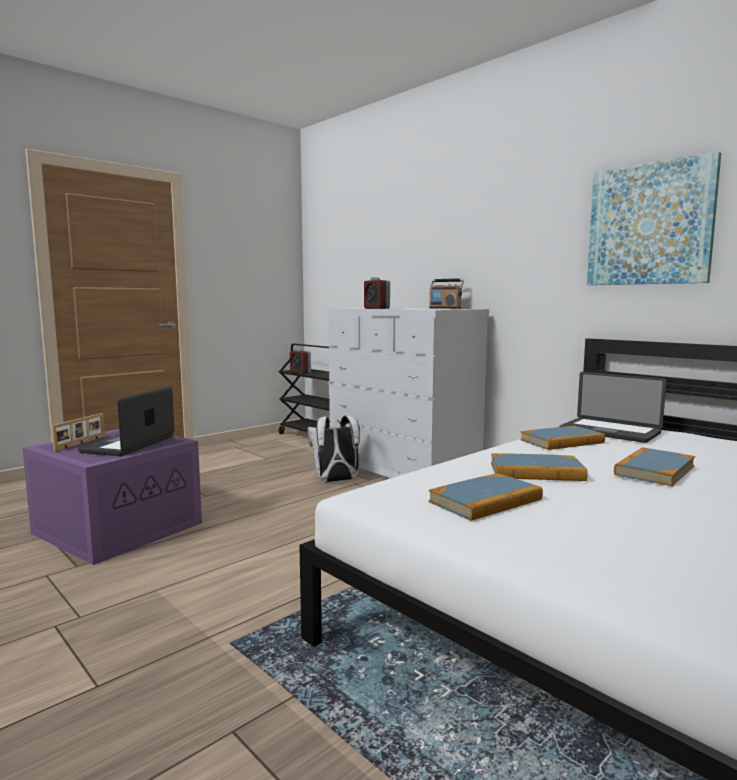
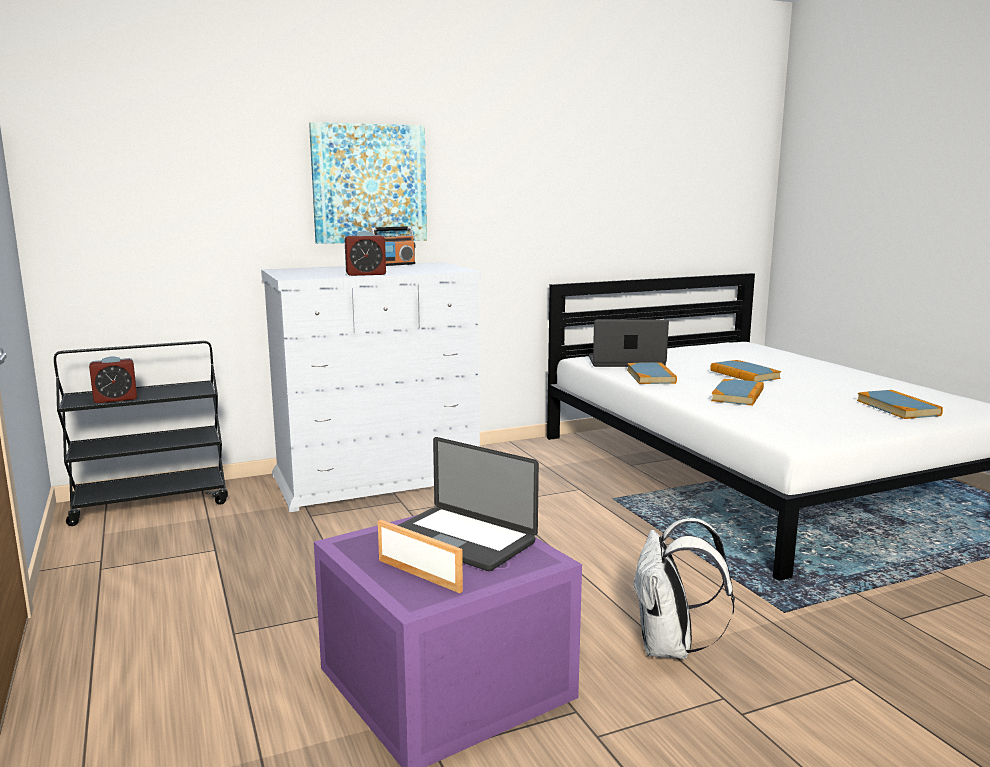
camera: 70 degrees left, 5 degrees up
(336, 481) = (387, 519): white backpack -> white backpack (670, 648)
(485, 501) = (805, 415): book -> book (898, 408)
(609, 432) = (626, 362): laptop -> laptop turned 150 degrees counterclockwise
(649, 224) = (590, 180): picture -> picture (369, 184)

